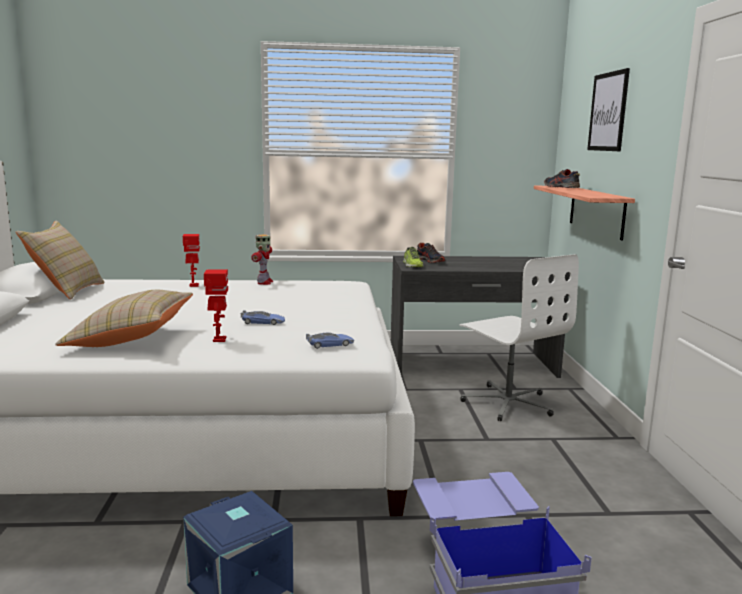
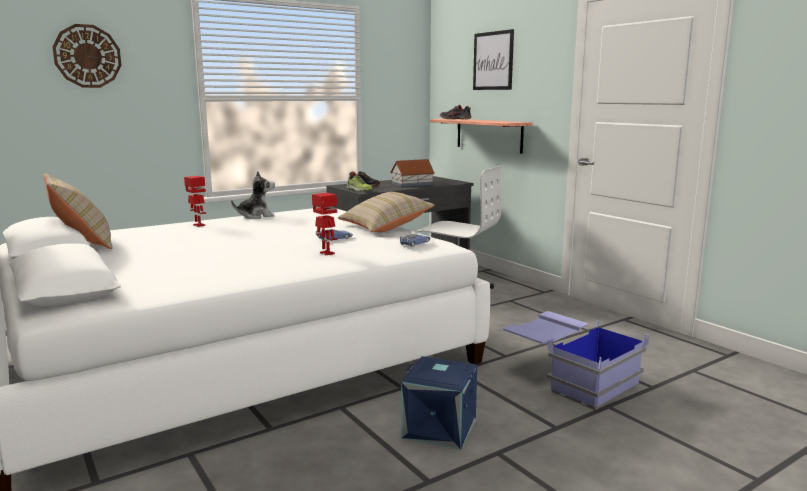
camera: 30 degrees left, 0 degrees up
(130, 339) = (252, 264): beige pillow -> beige pillow (385, 227)
(157, 109) = (87, 56): none -> wall clock
(264, 282) = (256, 216): toy robot -> plush toy
(490, 264) = (411, 184): none -> toy house

